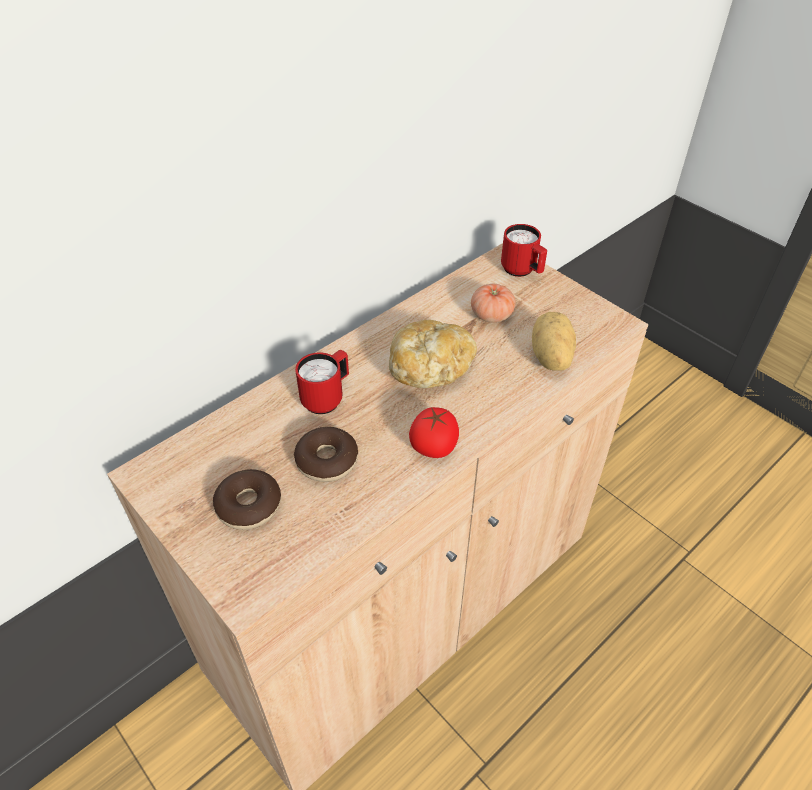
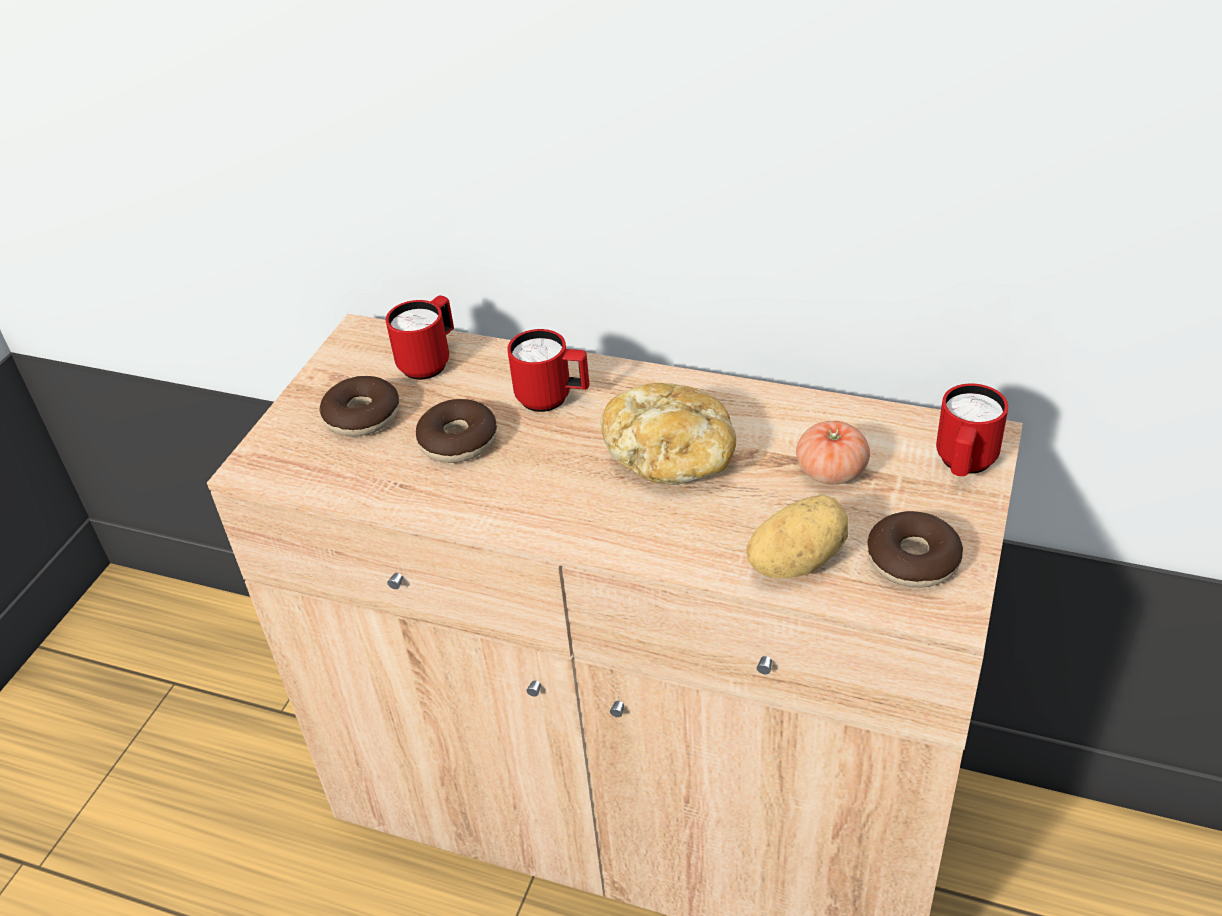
camera: 65 degrees right, 5 degrees down
(223, 445) = (430, 362): none -> red mug
(434, 446) = (540, 514): tomato -> none
(577, 318) = (912, 560): none -> donut

